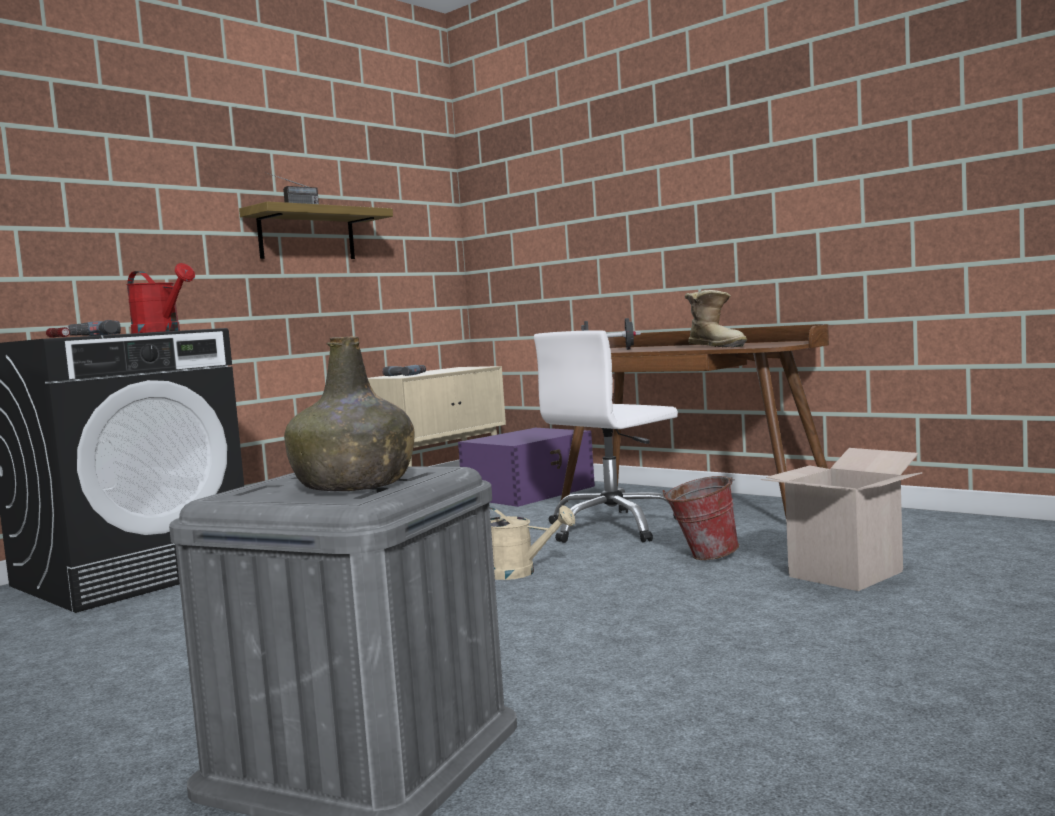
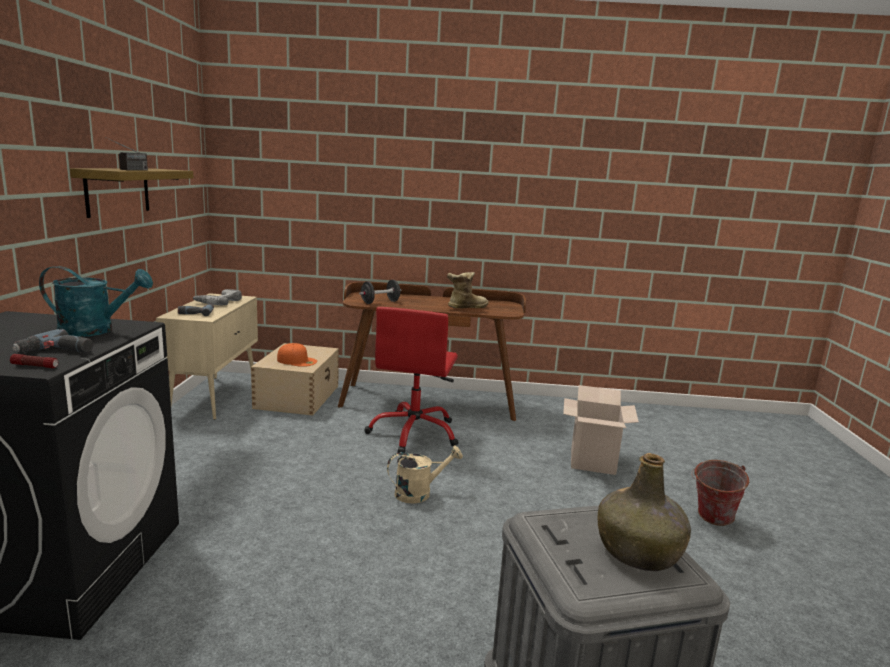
camera: 40 degrees left, 10 degrees up
(162, 331) = (96, 331): red watering can -> turquoise watering can
(448, 369) = (218, 302): none -> power drill
(517, 438) = (297, 360): none -> orange cap
(530, 492) = (298, 396): purple storage box -> beige storage box
(613, 528) = (414, 433): white office chair -> red office chair
(702, 556) = (505, 456): bucket -> bucket (710, 519)
(717, 347) = (465, 307): boot -> boot turned 60 degrees counterclockwise

